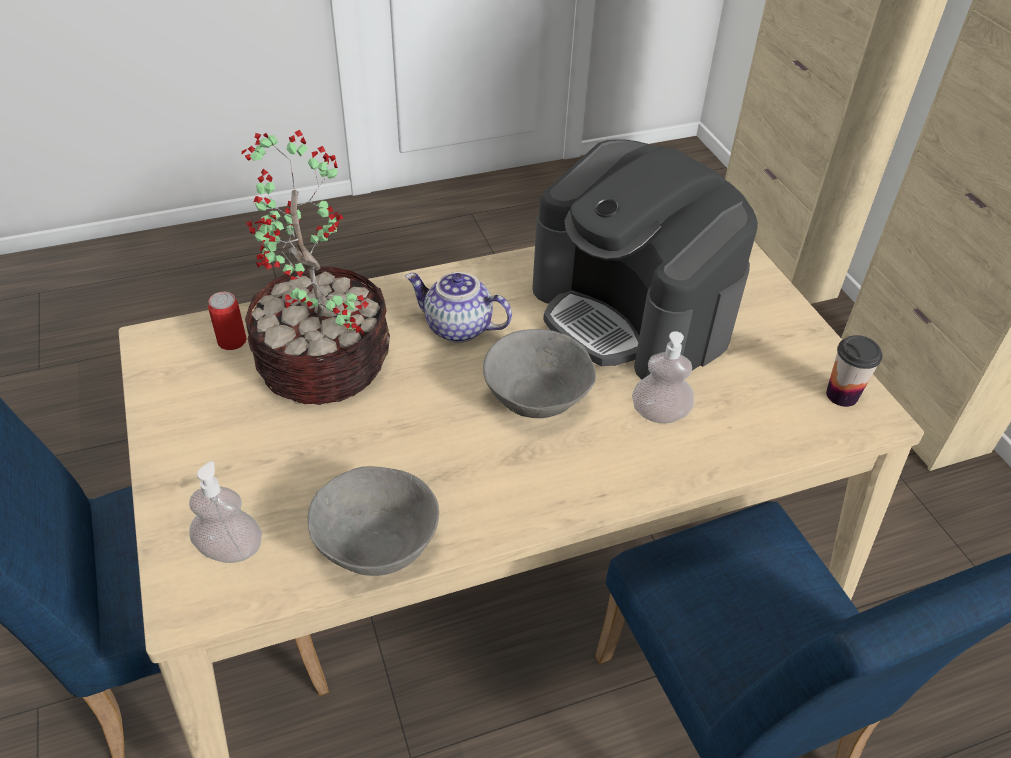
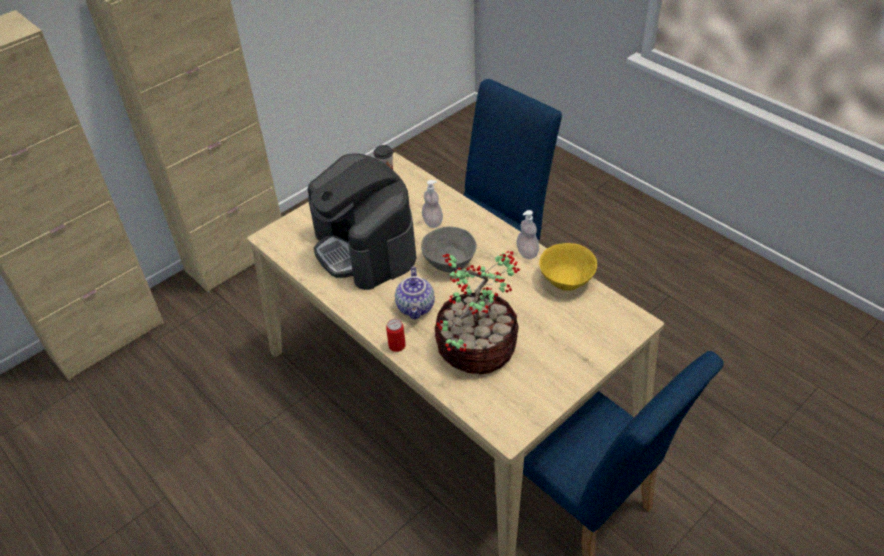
camera: 110 degrees left, 0 degrees up
(230, 550) = (604, 323): soap dispenser -> soap dispenser (527, 253)
(232, 341) = (486, 396): can -> can (397, 345)
(379, 545) = (565, 279): grey bowl -> yellow bowl
(631, 313) = (365, 248): coffee machine -> coffee machine turned 120 degrees clockwise

